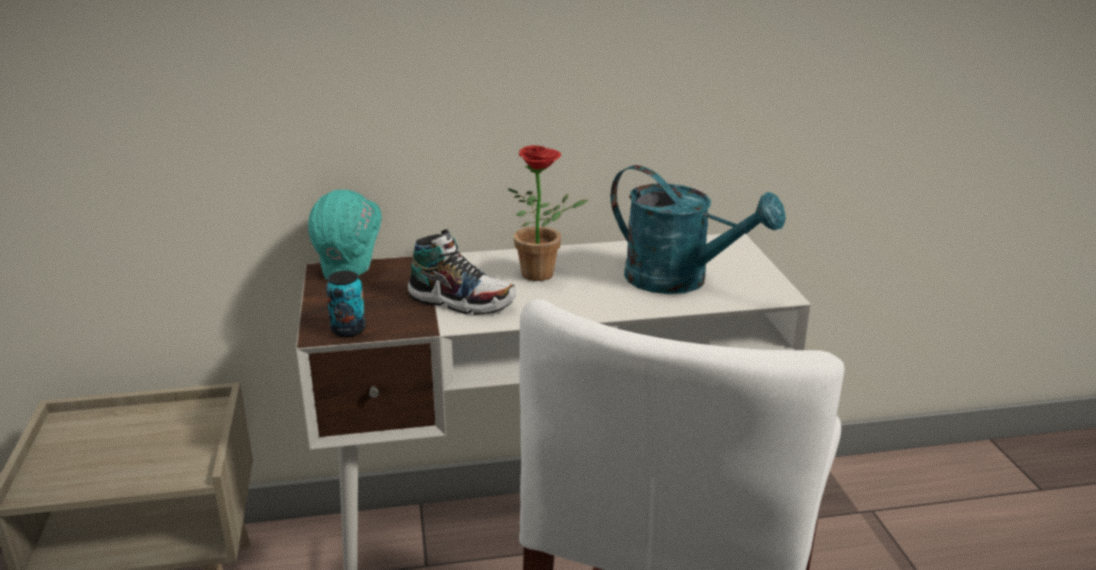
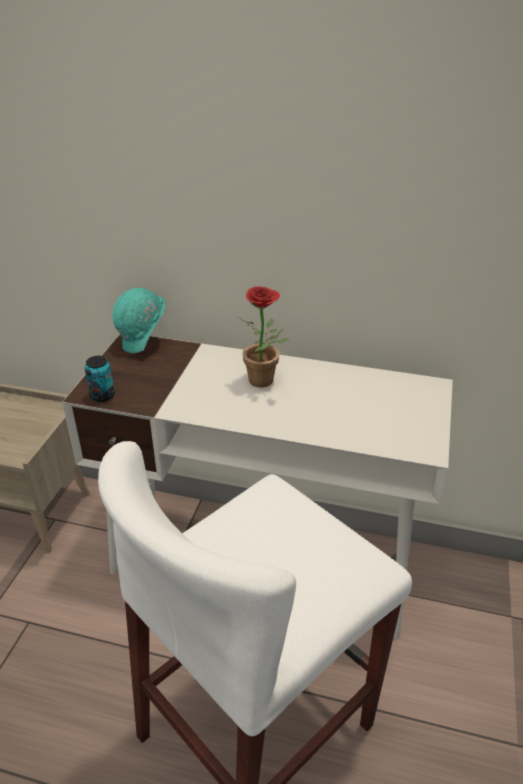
camera: 25 degrees right, 10 degrees up
(461, 301) = (191, 391): shoe -> none
(680, 280) = (360, 415): turquoise watering can -> none

